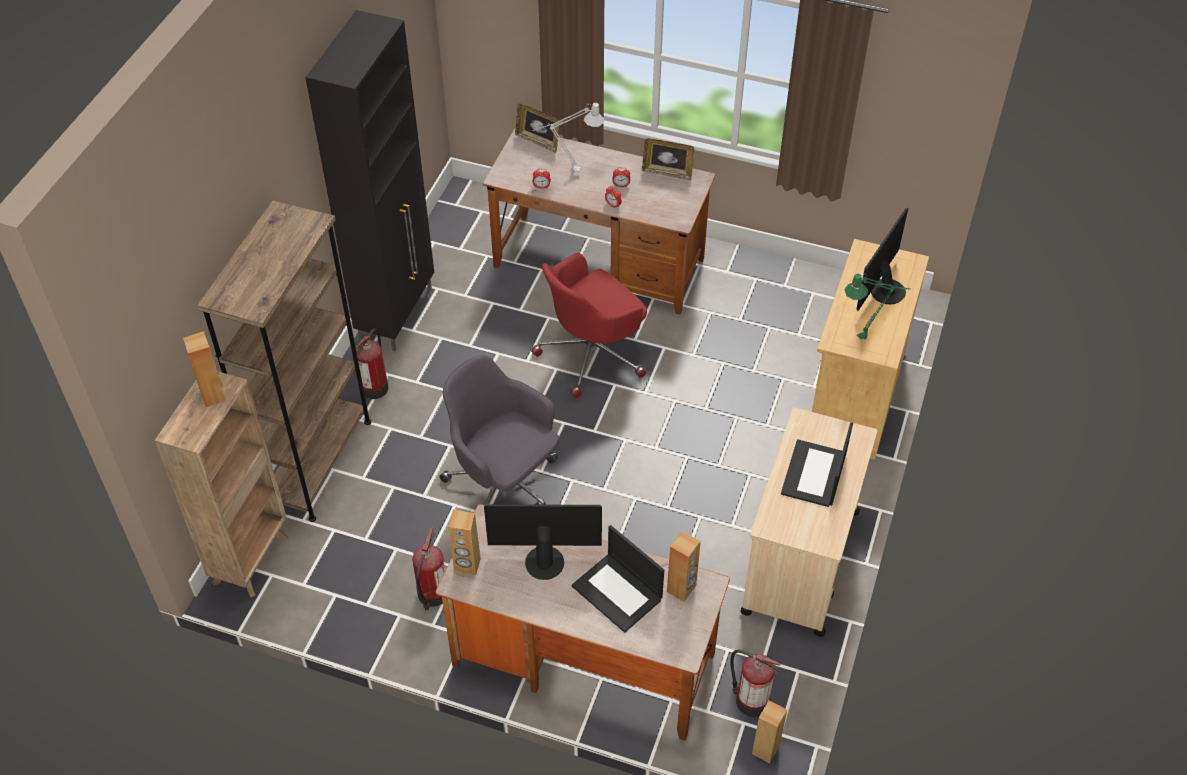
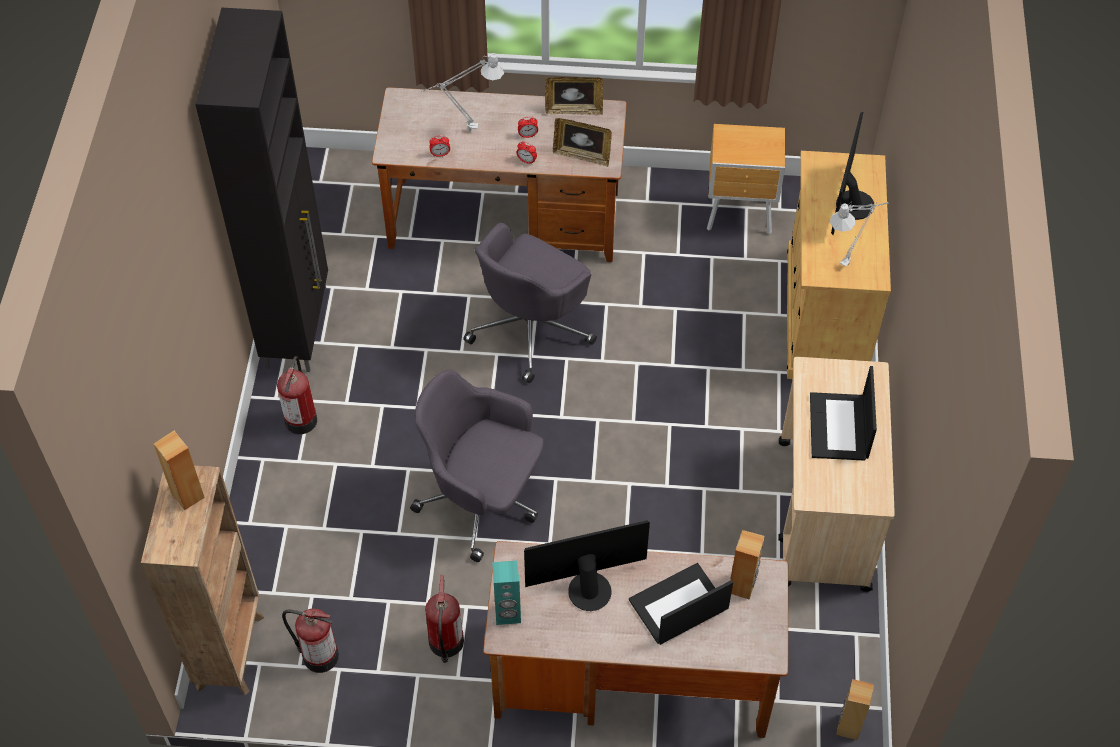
camera: 15 degrees left, 5 degrees up
(317, 462) = (265, 521): brown bookcase -> none
(467, 565) = (508, 614): brown speaker -> turquoise speaker
(538, 141) = (418, 100): picture frame -> picture frame (582, 156)
(592, 354) = (531, 328): red office chair -> grey office chair
(618, 592) = (678, 606): laptop -> laptop turned 120 degrees clockwise
(750, 700) = (817, 677): fire extinguisher -> fire extinguisher (318, 655)
(806, 299) = (741, 216): none -> brown nightstand
(869, 336) = (850, 261): green table lamp -> grey table lamp

